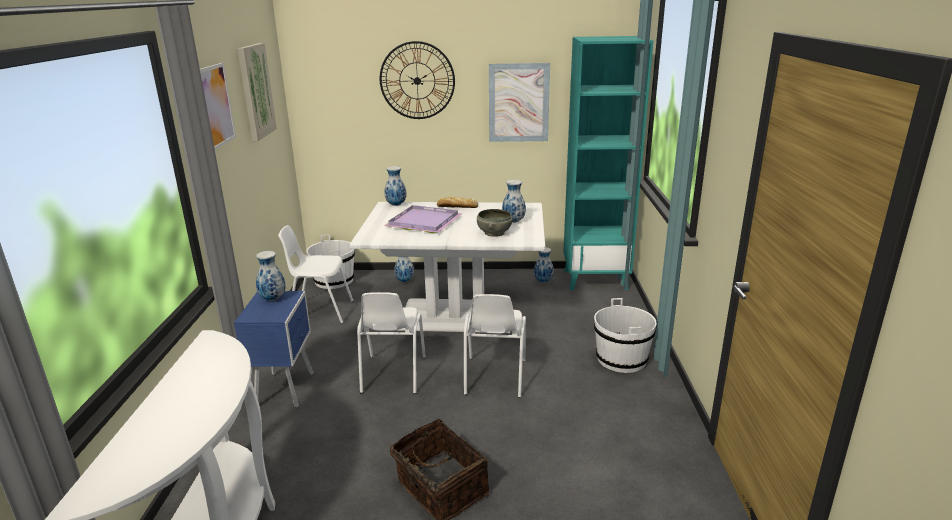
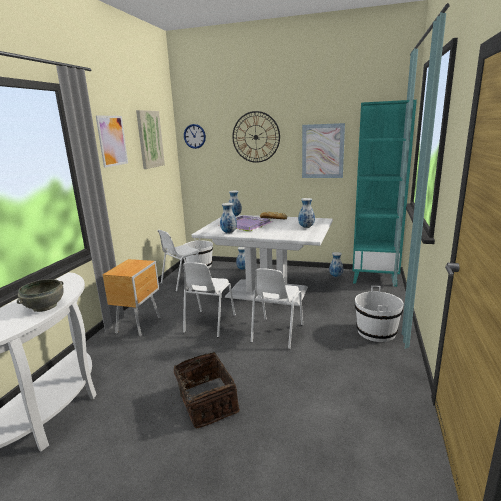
camera: 15 degrees right, 5 degrees down
(272, 299) = (133, 263): vase -> vase (228, 233)
(286, 389) = (140, 325): blue nightstand -> brown nightstand
(316, 77) = (194, 136): none -> wall clock
(320, 311) = (183, 282): white chair -> white chair turned 60 degrees counterclockwise
(494, 233) = (288, 233): grey bowl -> grey bowl (44, 306)

